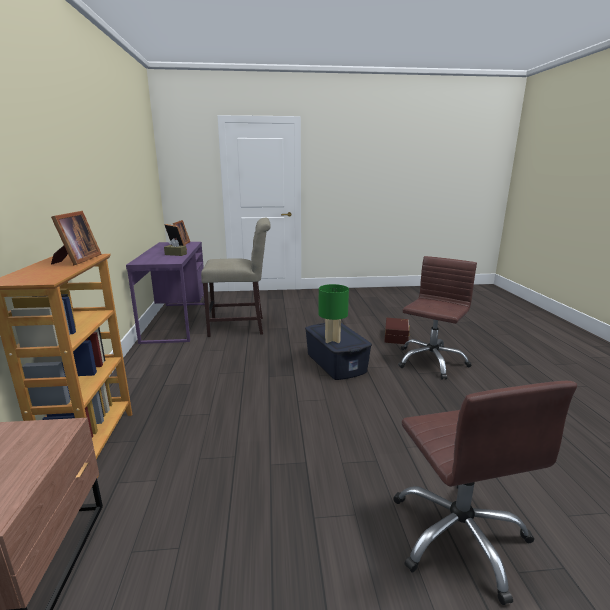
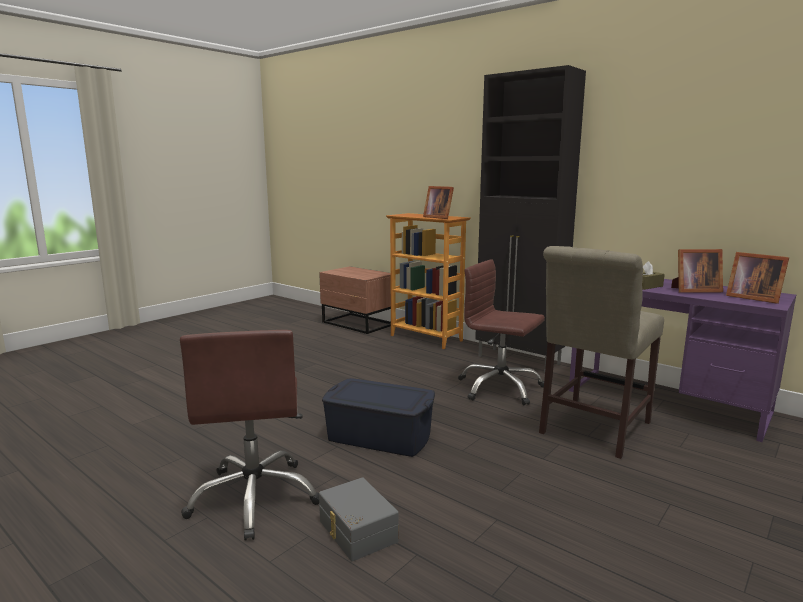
camera: 135 degrees right, 5 degrees down
(137, 370) = (519, 360): none -> black cabinet
(332, 340) = (371, 387): green table lamp -> none
(397, 337) = (356, 531): brown storage box -> grey storage box
(459, 535) = (179, 378): brown office chair -> brown office chair (499, 388)

